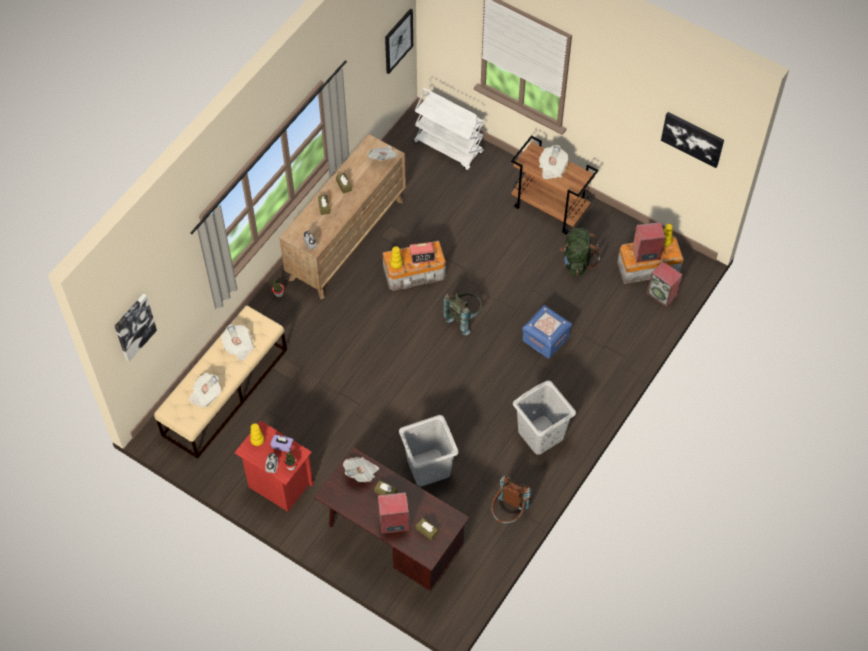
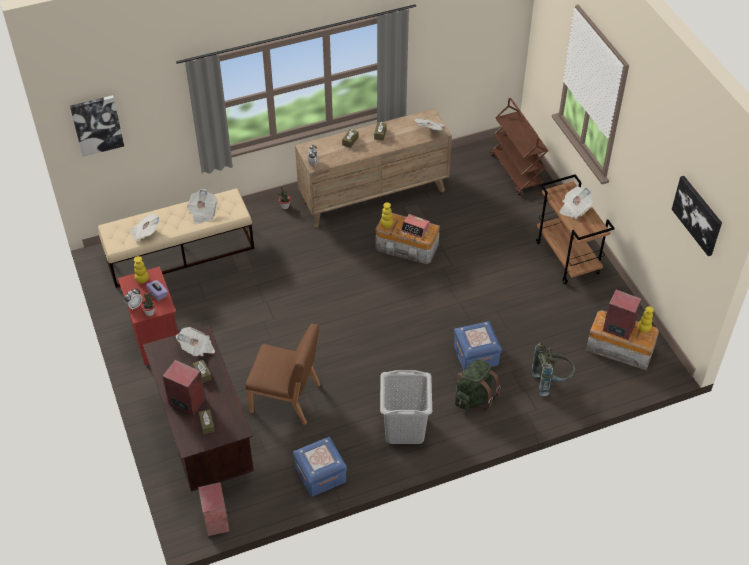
camera: 35 degrees right, 10 degrees down
(398, 40) = (500, 38): picture -> none
(429, 467) = (286, 398): grey laundry basket -> brown chair
(449, 148) = (517, 172): white cart -> brown cart
(463, 318) = (418, 301): grey backpack -> grey backpack (551, 381)
(508, 513) = (320, 474): brown backpack -> blue storage box
(577, 261) = (556, 310): green backpack -> green backpack (474, 397)
(662, 294) = (615, 378): speaker -> speaker (217, 521)

